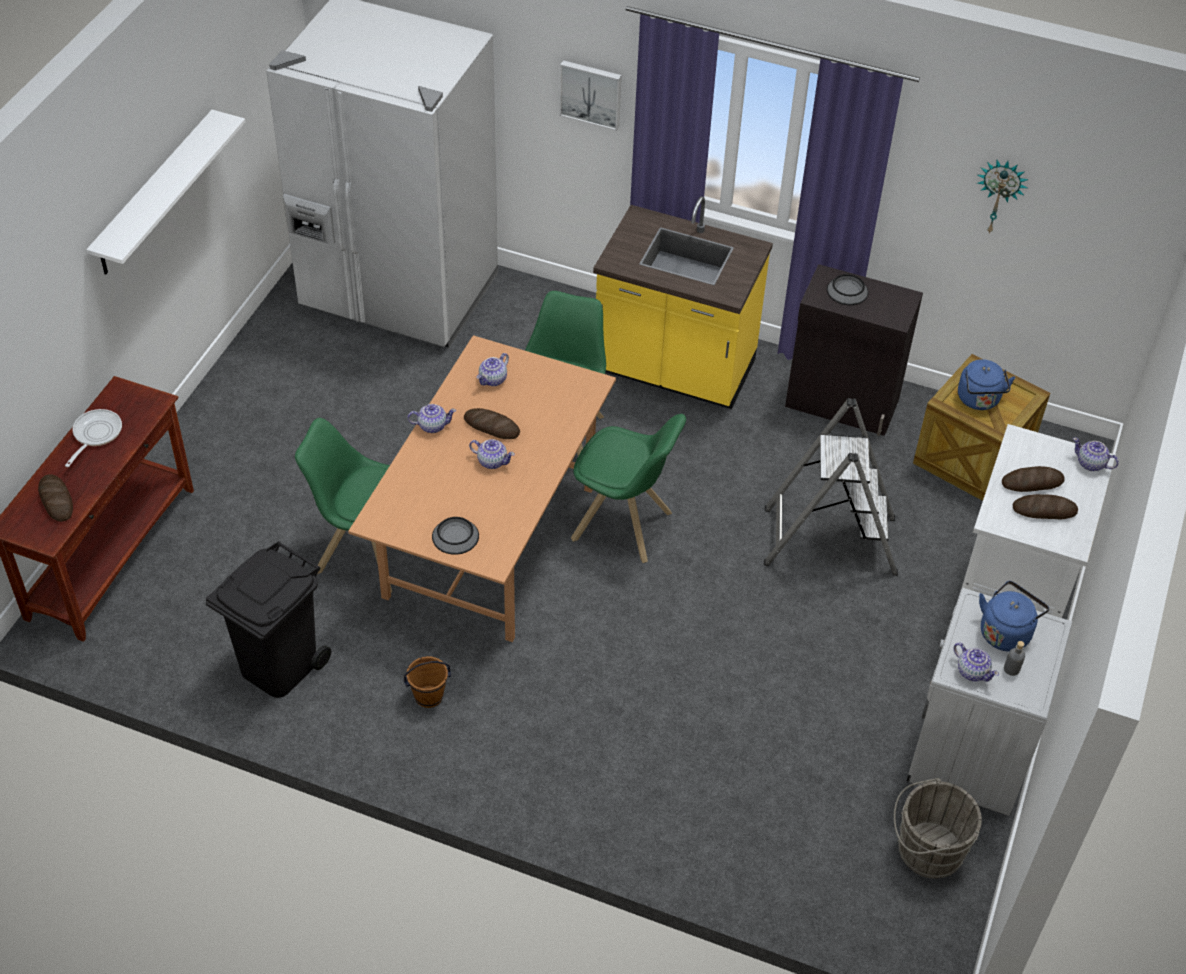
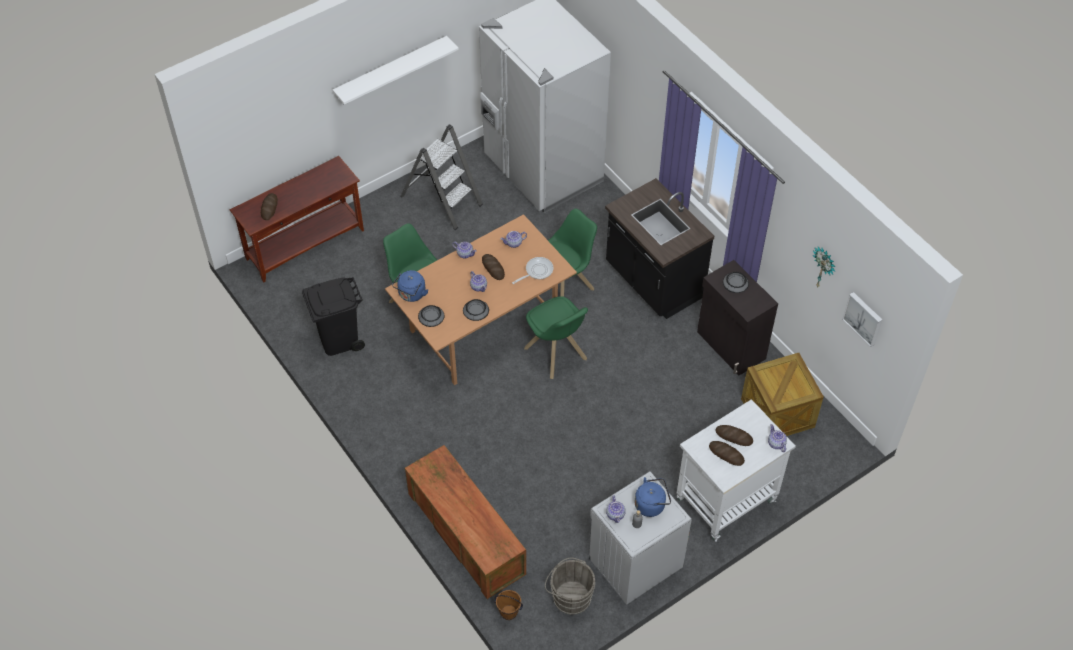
camera: 35 degrees right, 5 degrees up
(95, 435) = (309, 183): frying pan -> frying pan (537, 271)
(429, 697) = (394, 391): brown bucket -> brown bucket (508, 612)
(516, 495) = (476, 310): none -> bowl
(591, 93) = (652, 107): picture -> picture (864, 318)
(674, 371) = (652, 282): yellow counter -> black counter
(704, 847) = (464, 533): none -> brown bench
(828, 539) = (657, 416): grey step ladder -> grey step ladder (440, 199)
(979, 400) = (778, 380): blue kettle -> blue kettle (411, 295)

